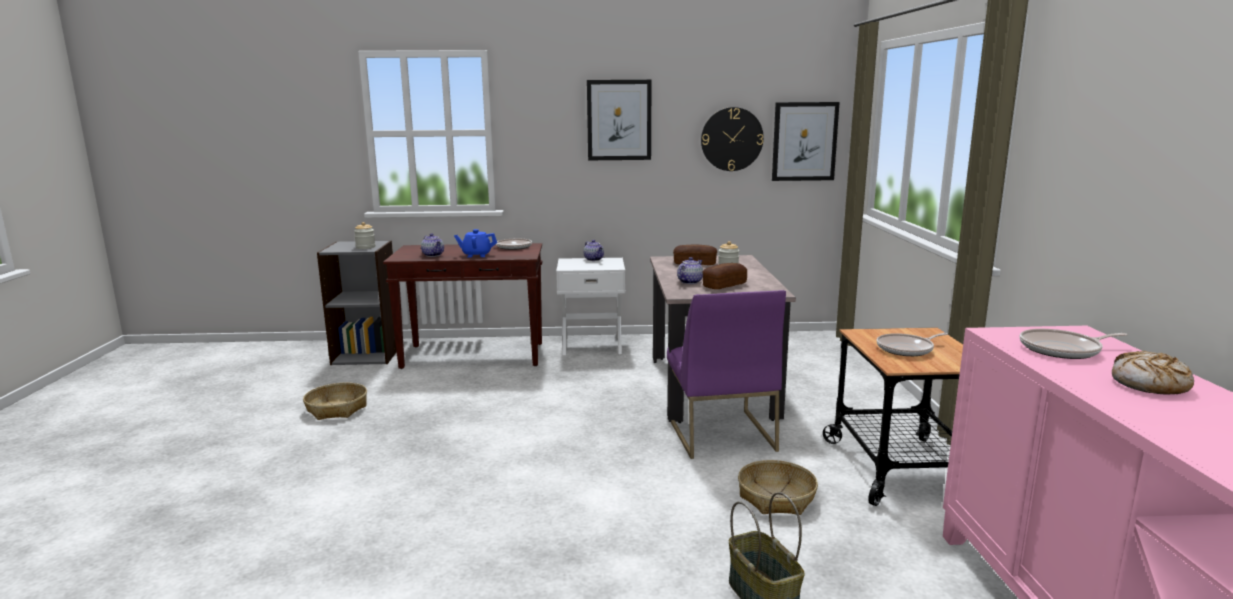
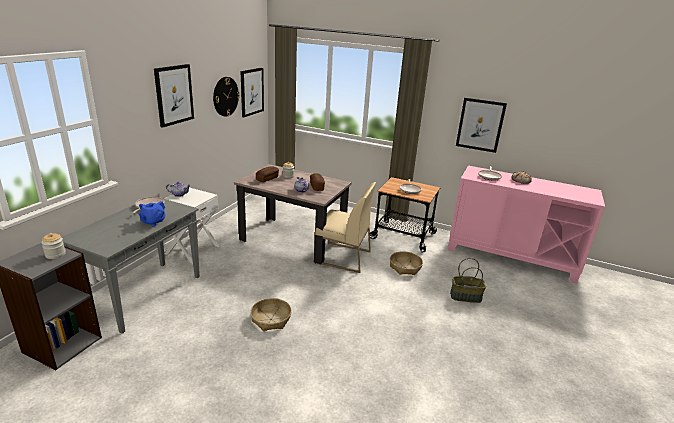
camera: 65 degrees left, 10 degrees up
(337, 409) = (164, 379): basket -> basket (271, 319)
(433, 255) = (123, 235): teapot -> none
(475, 355) = (145, 294): brown console table -> grey console table
(719, 433) = (342, 257): purple chair -> beige chair
(1127, 203) = (480, 125): none -> picture

